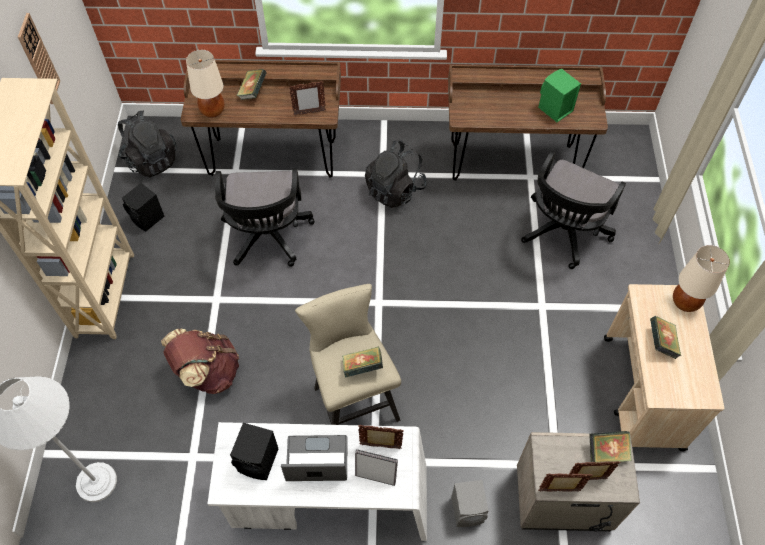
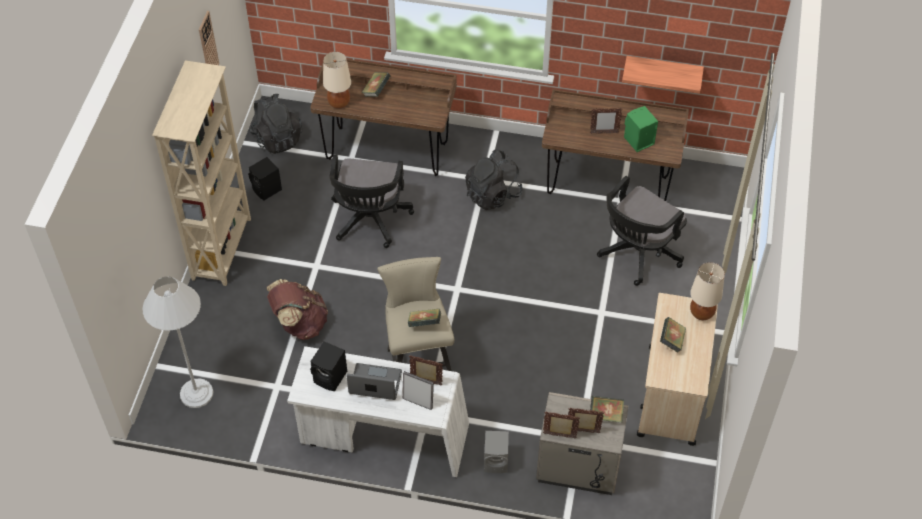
camera: 10 degrees right, 5 degrees down
(309, 113) = (421, 115): picture frame -> picture frame (604, 133)
(571, 27) = (663, 70): none -> shelf

